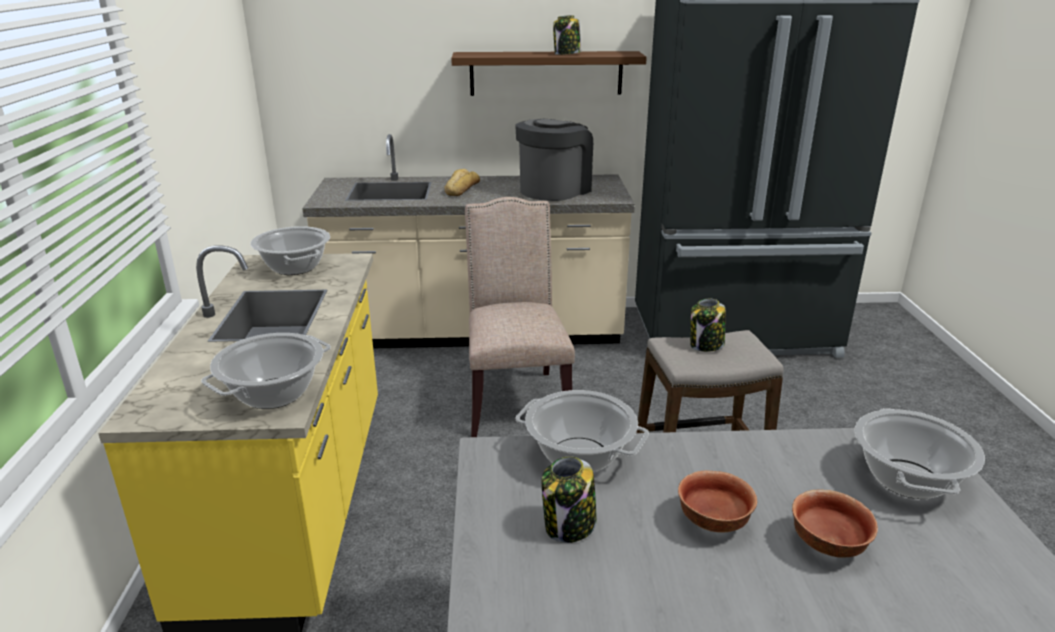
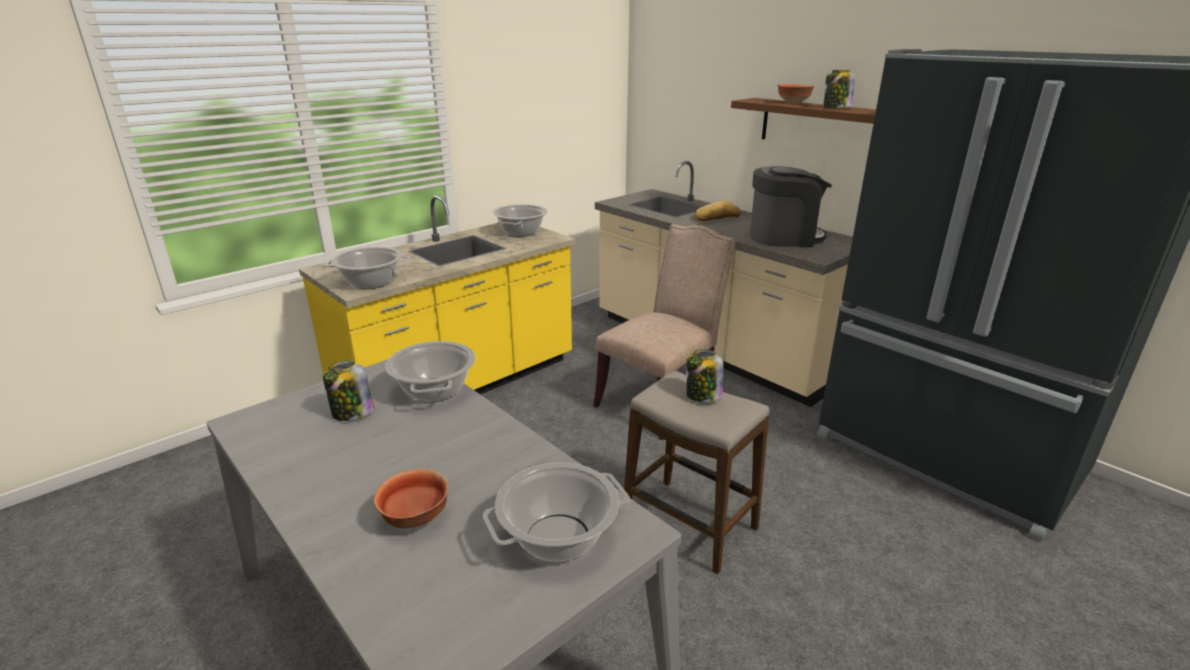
camera: 50 degrees right, 0 degrees up
(711, 522) = (402, 460): bowl -> bowl (793, 103)

